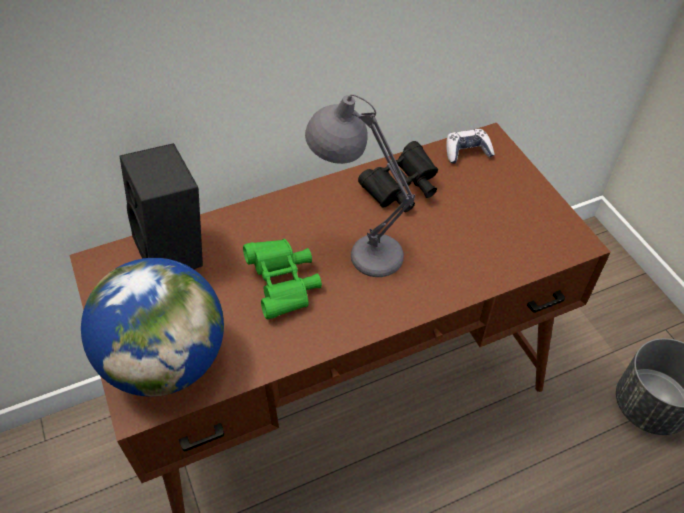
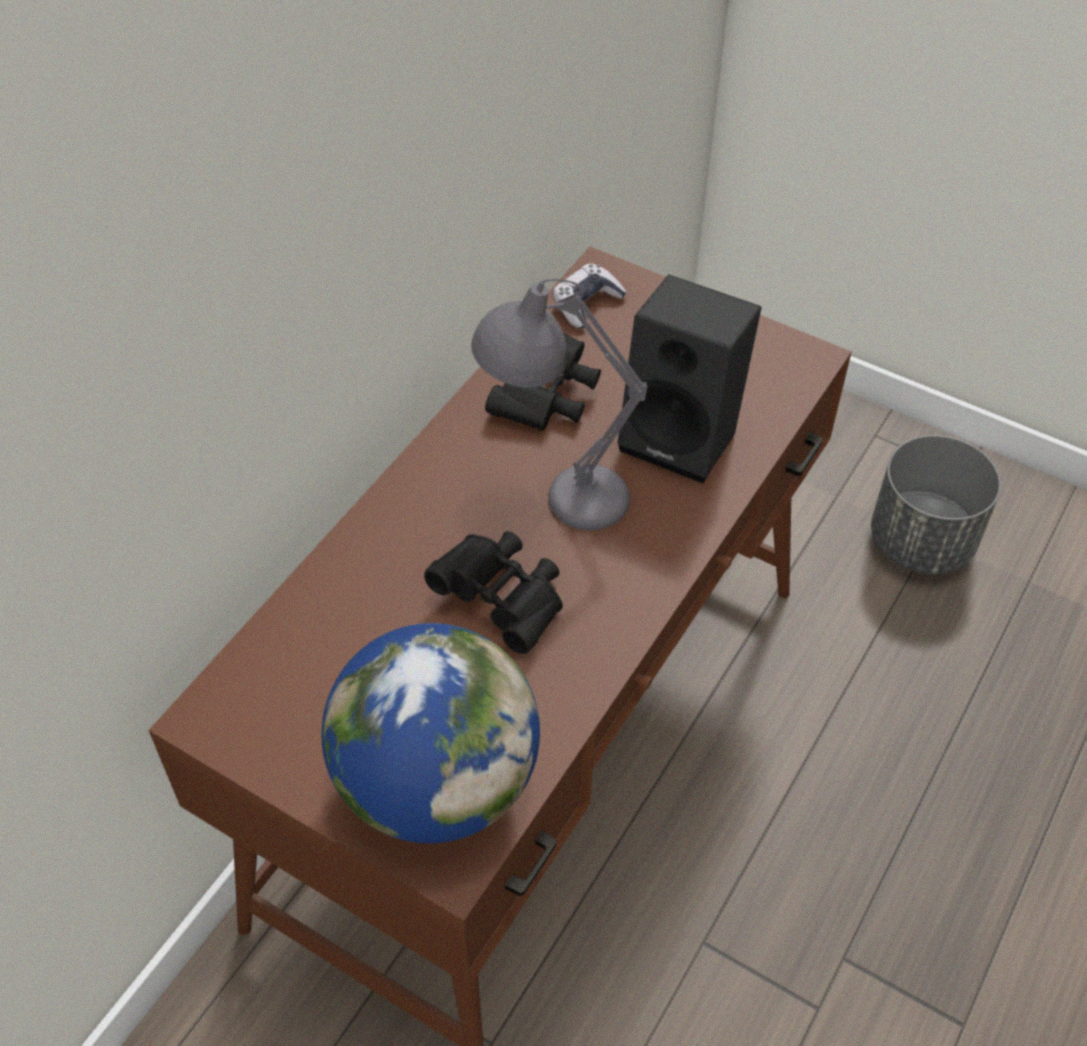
camera: 35 degrees left, 0 degrees up
(177, 252) = (313, 638): black speaker -> black speaker (684, 437)
(284, 285) = (503, 600): green binoculars -> black binoculars

